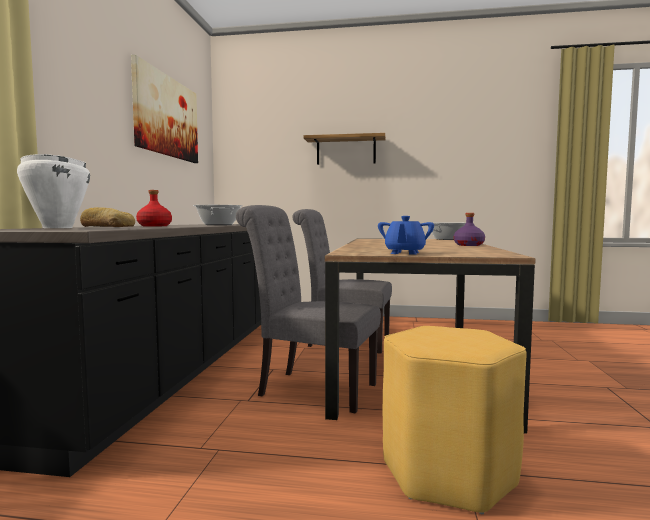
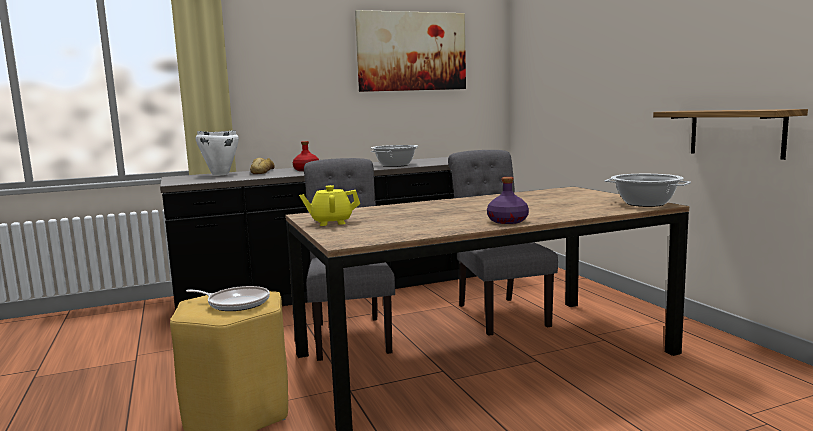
camera: 60 degrees right, 5 degrees up
(346, 151) = (617, 56): shelf -> shelf (736, 133)
(404, 253) = (331, 222): blue teapot -> yellow teapot
(459, 336) = (236, 303): none -> frying pan

